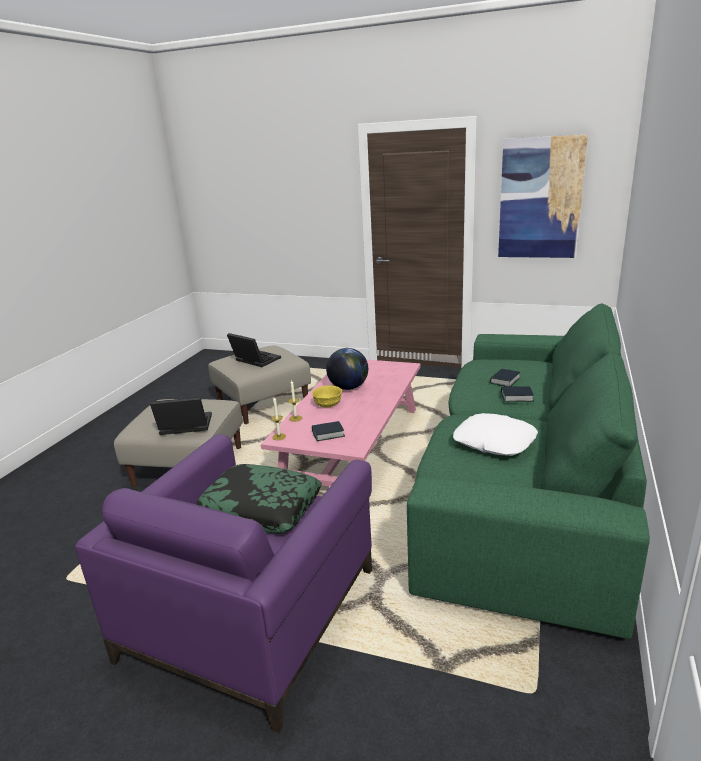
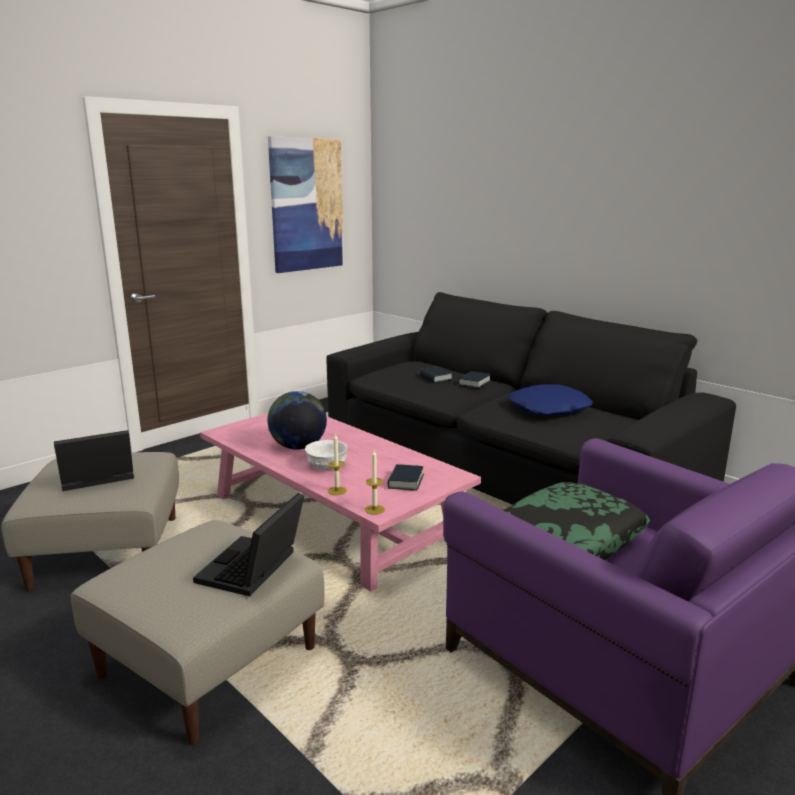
camera: 65 degrees left, 5 degrees down
(328, 404) = (327, 466): yellow bowl -> white bowl
(494, 442) = (549, 409): white pillow -> blue pillow
(525, 483) = (501, 463): green sofa -> black sofa

